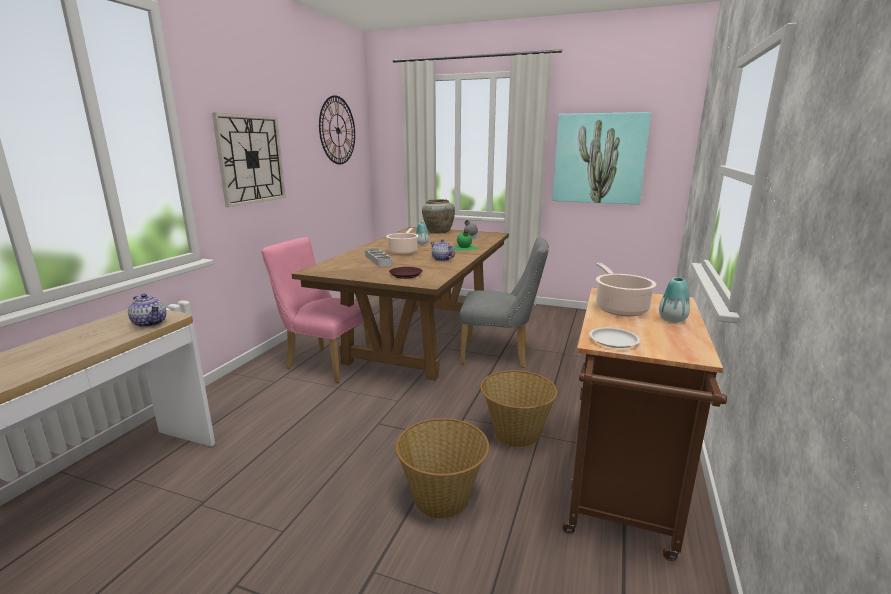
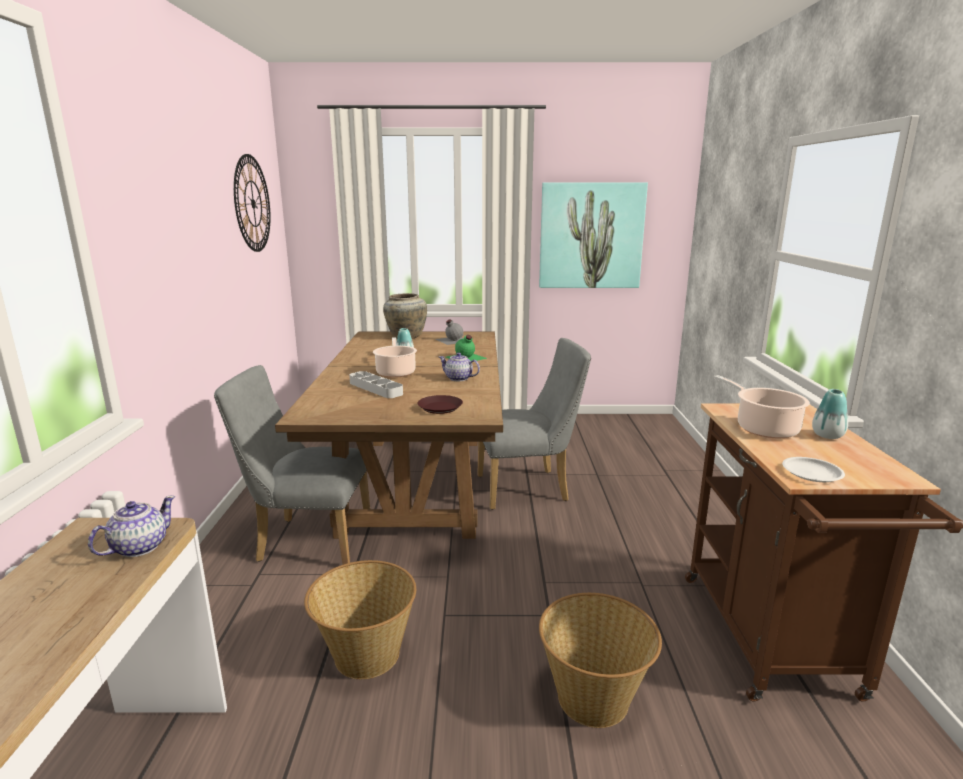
camera: 20 degrees left, 0 degrees up
(150, 323) = (138, 547): teapot -> teapot turned 75 degrees counterclockwise
(251, 159) = (167, 256): wall clock -> none
(324, 362) = (307, 541): pink chair -> grey chair
(515, 434) = (616, 590): basket -> basket (365, 655)

